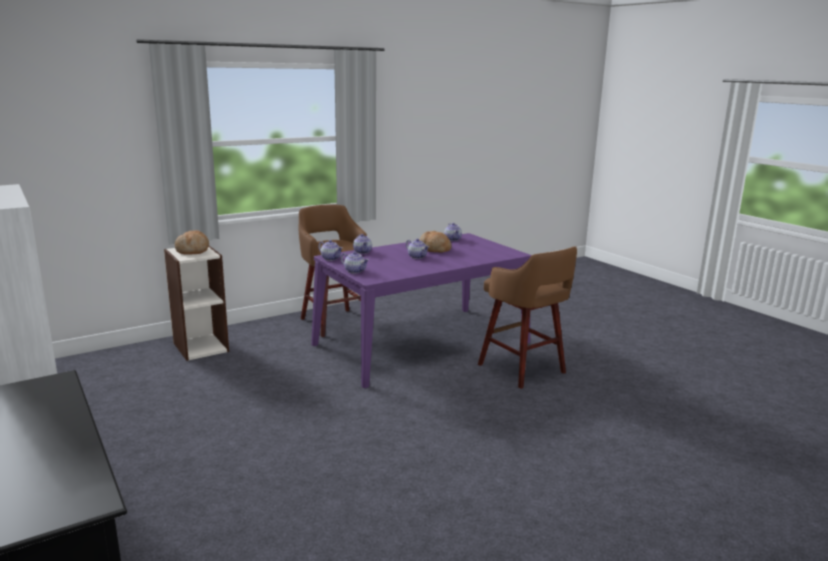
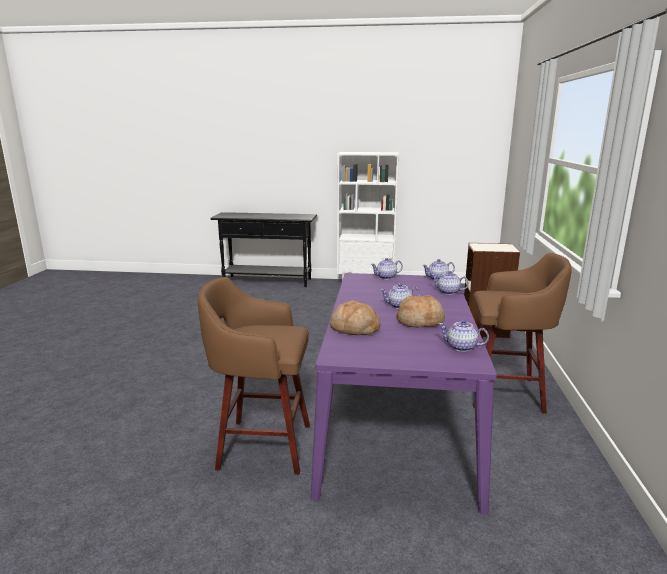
camera: 130 degrees right, 0 degrees up
(193, 250) = (496, 247): bread -> bread (354, 328)

